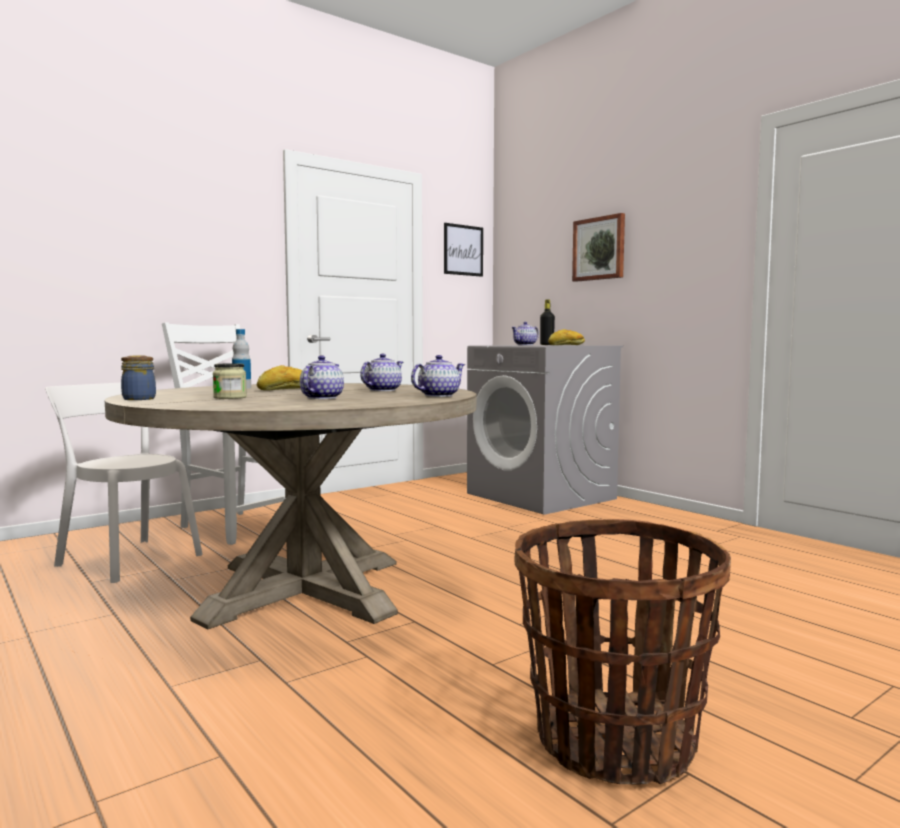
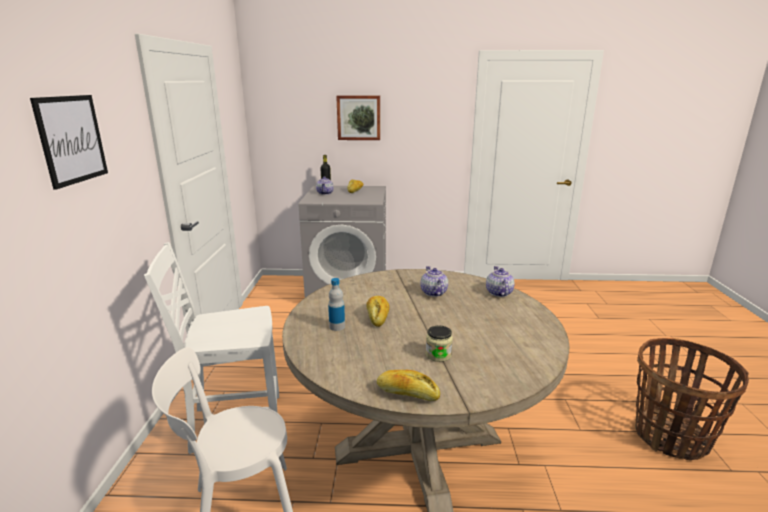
camera: 50 degrees left, 15 degrees up
(139, 399) = (407, 393): jar -> bread
(321, 398) = (478, 327): teapot -> none
(463, 250) = (235, 111): picture -> picture (71, 139)

